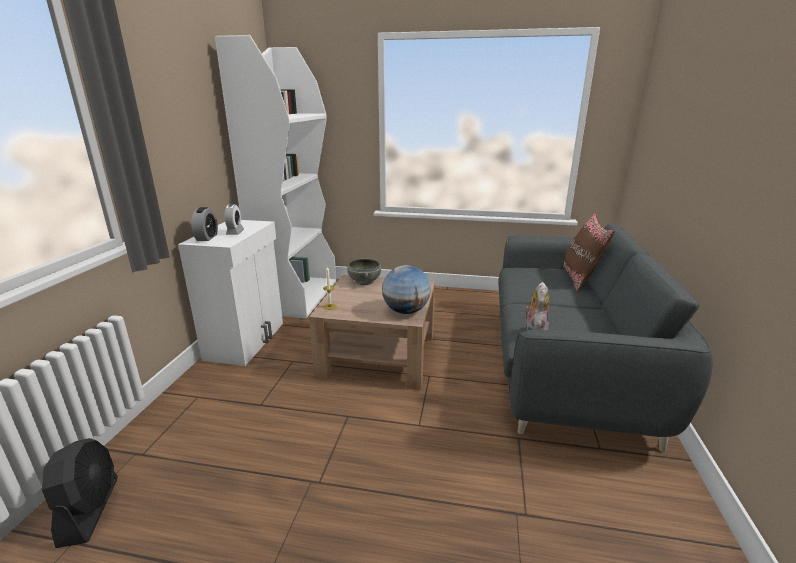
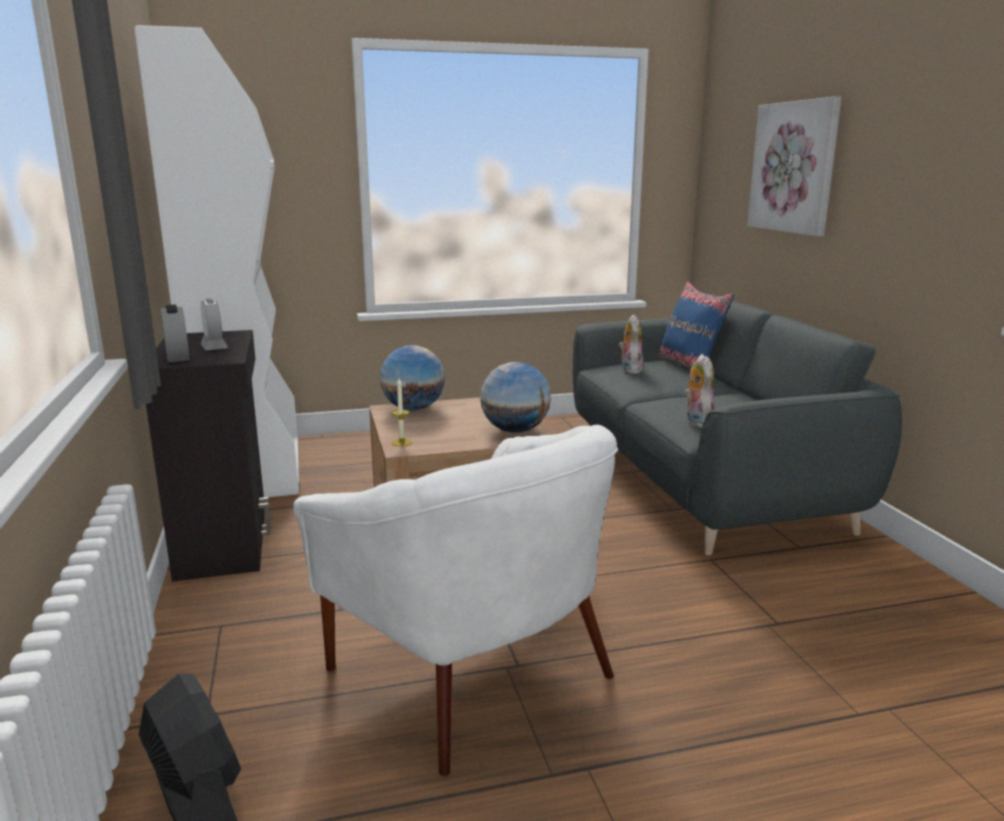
camera: 25 degrees left, 5 degrees down
(247, 340) = (225, 540): white cabinet -> black cabinet
(290, 477) = (473, 672): none -> white armchair
(364, 281) = (413, 408): grey bowl -> globe
(532, 274) = (629, 370): none -> plush toy
(581, 279) = (689, 367): brown pillow -> blue pillow
(688, 129) = (794, 167): none -> picture

